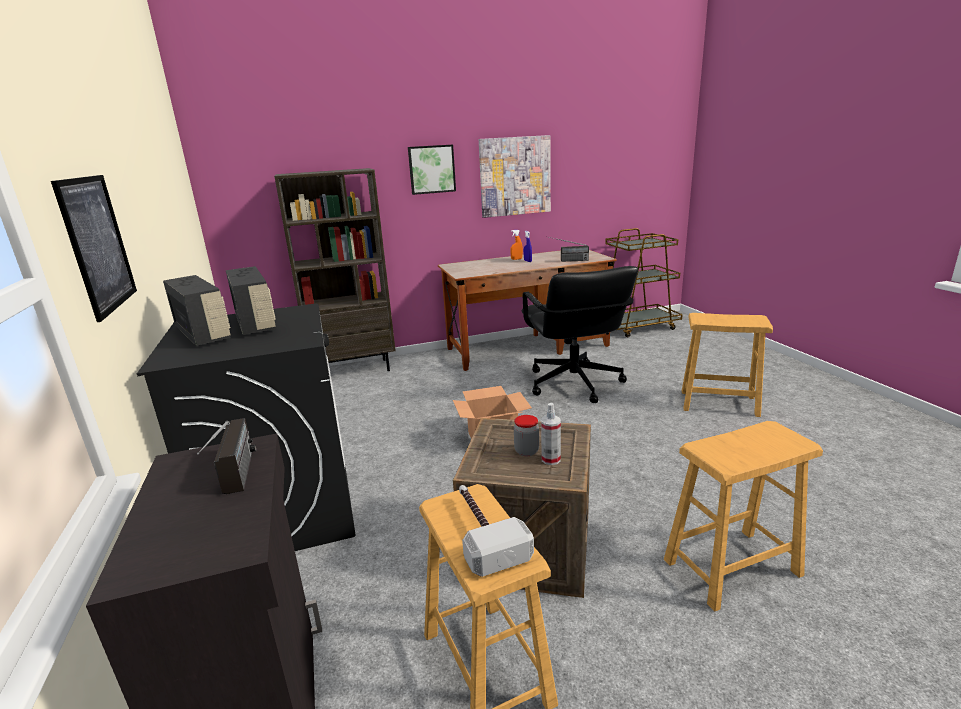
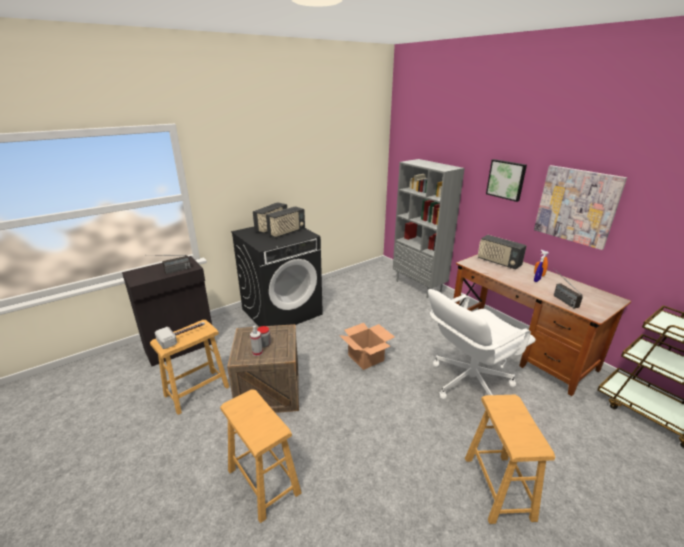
camera: 70 degrees right, 5 degrees up
(98, 244) = (237, 185): picture -> none
(354, 370) = (419, 286): brown bookcase -> grey bookcase
(475, 266) = (498, 262): none -> radio
(573, 384) = (469, 383): black office chair -> white office chair

